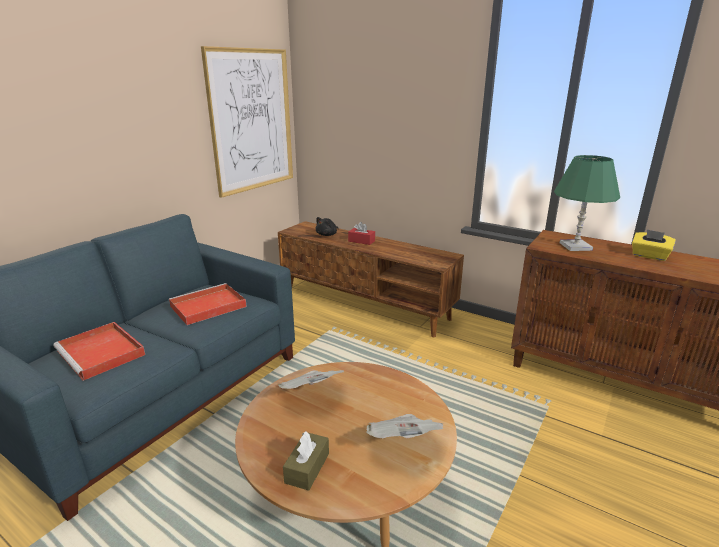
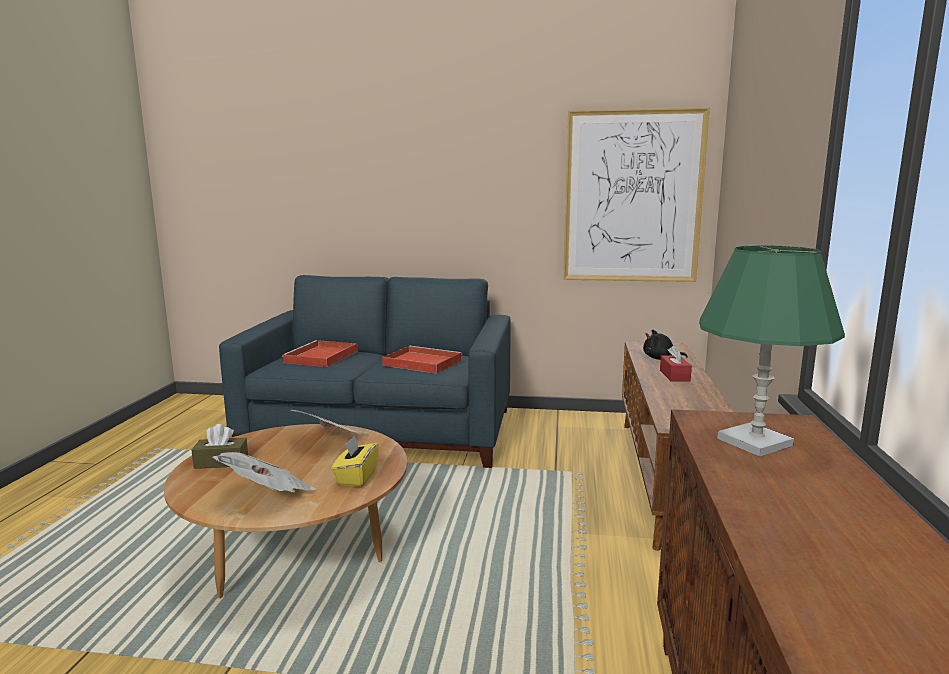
camera: 65 degrees right, 10 degrees down
(649, 256) = (837, 514): yellow tissue box -> yellow tissue box (356, 477)

